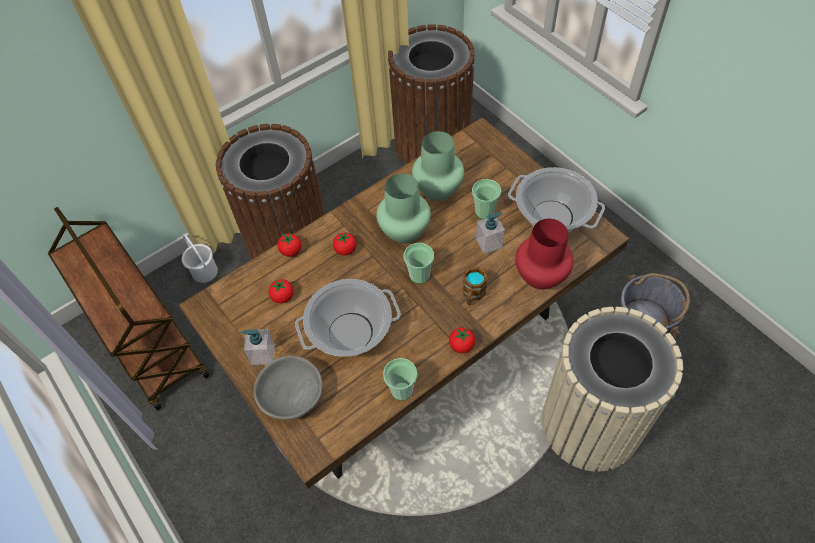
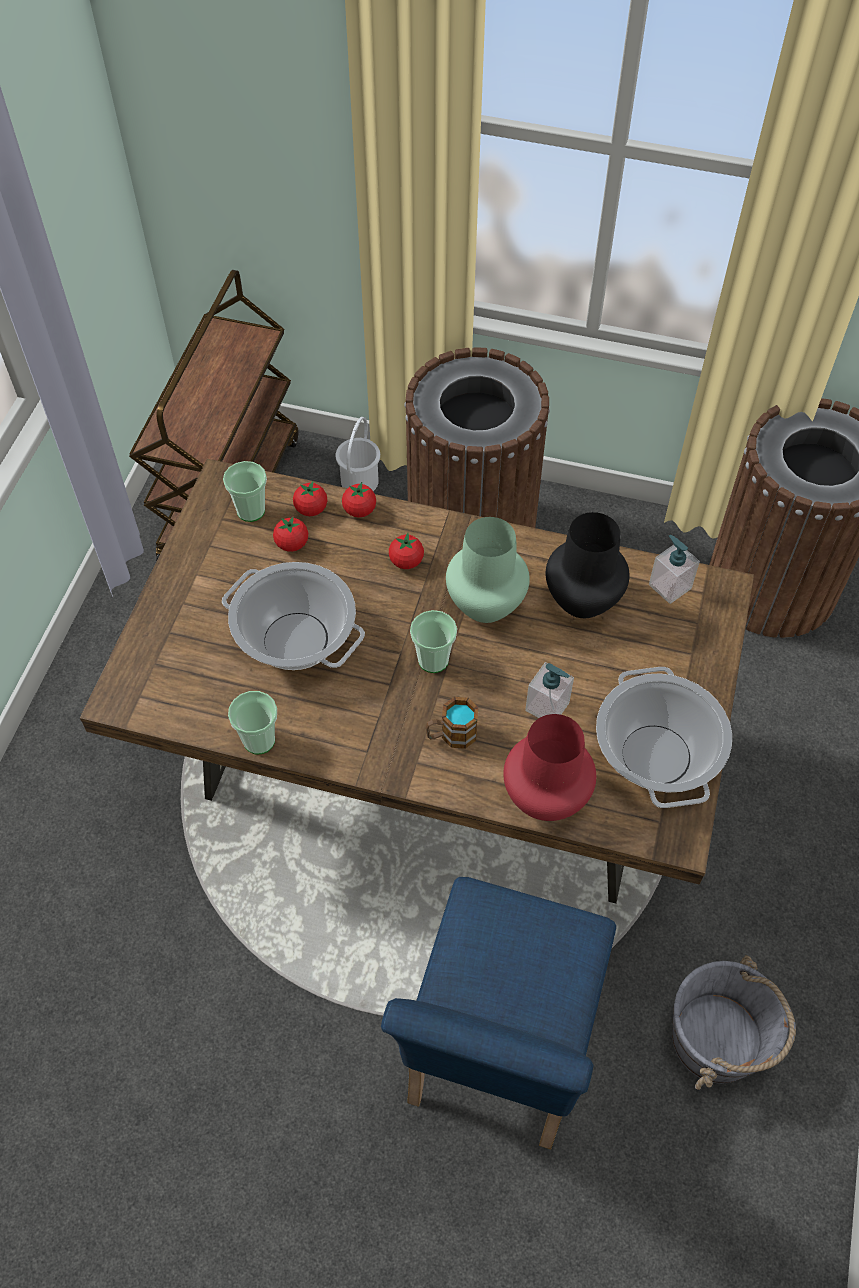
camera: 50 degrees right, 0 degrees up
(263, 354) = (204, 575): soap dispenser -> soap dispenser (669, 586)
(293, 397) = (172, 639): grey bowl -> none
(439, 189) = (584, 600): green vase -> black vase
(461, 345) = (367, 766): tomato -> tomato (311, 509)
(484, 212) = (593, 672): cup -> cup (250, 511)
(590, 424) = (495, 1055): beige trash can -> blue chair

